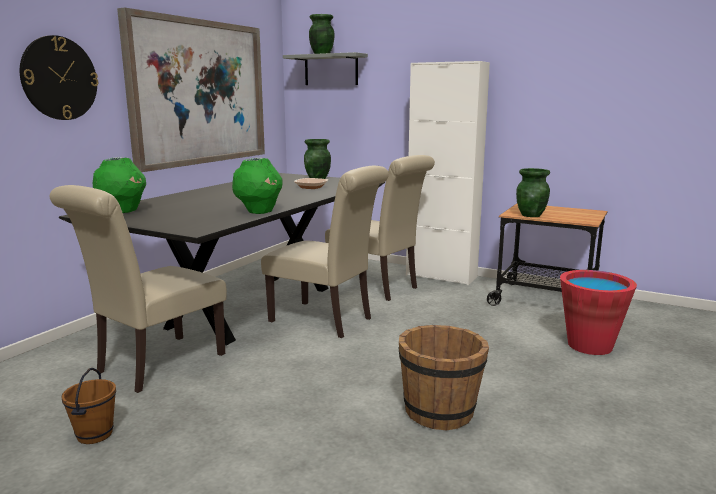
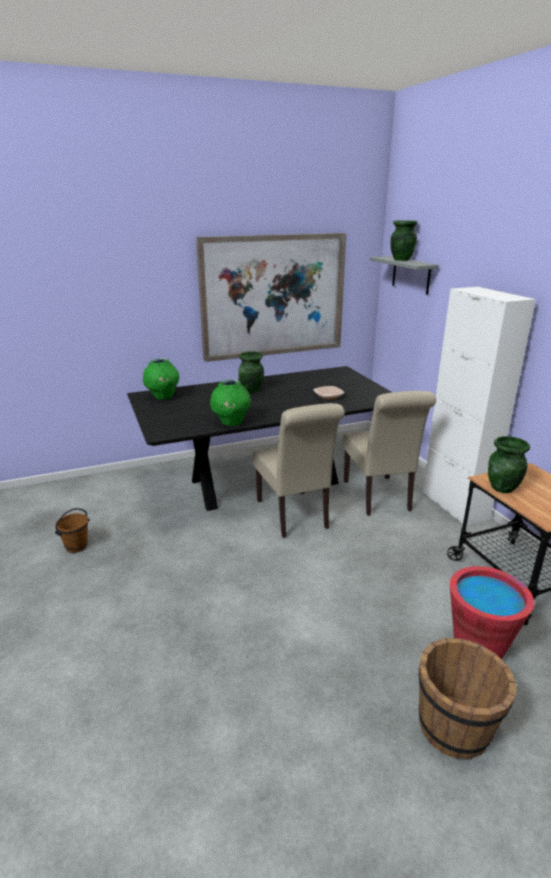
camera: 40 degrees right, 10 degrees up
(59, 78) = (144, 295): wall clock -> none
(154, 365) = (154, 509): beige chair -> none
(318, 178) = (359, 383): green vase -> green vase (251, 390)
(440, 411) = (256, 638): brown bucket -> brown bucket (455, 727)

